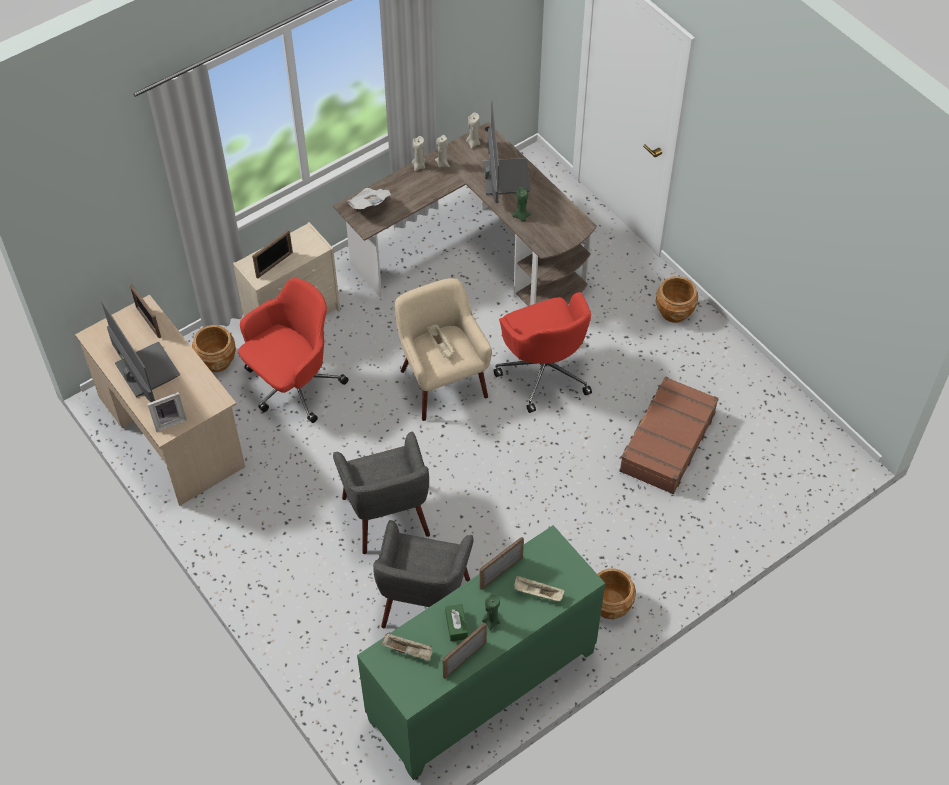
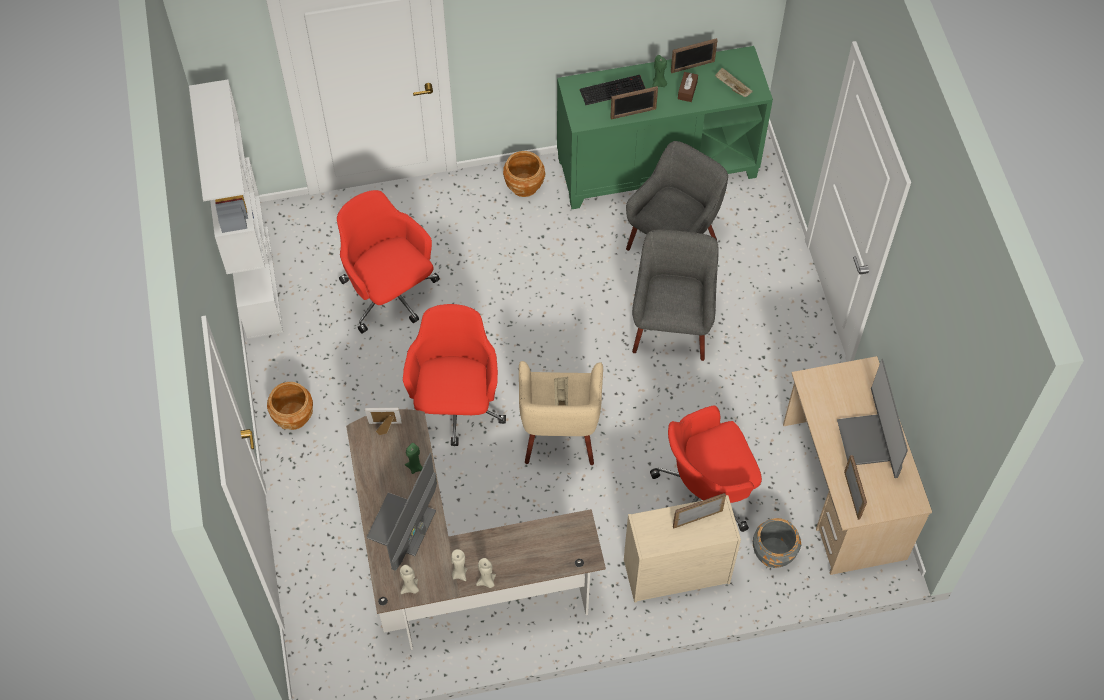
camera: 155 degrees left, 5 degrees up
(169, 421) = (860, 377): picture frame -> picture frame (385, 428)
(216, 360) = (773, 553): brown planter -> grey planter
(369, 205) = (566, 549): newspaper -> none
(456, 625) = (687, 90): green tissue box -> brown tissue box
(537, 593) = (613, 89): beige tray -> keyboard
(666, 442) = (390, 294): brown suitcase -> red office chair
(793, 405) = (256, 281): none -> white bookcase

